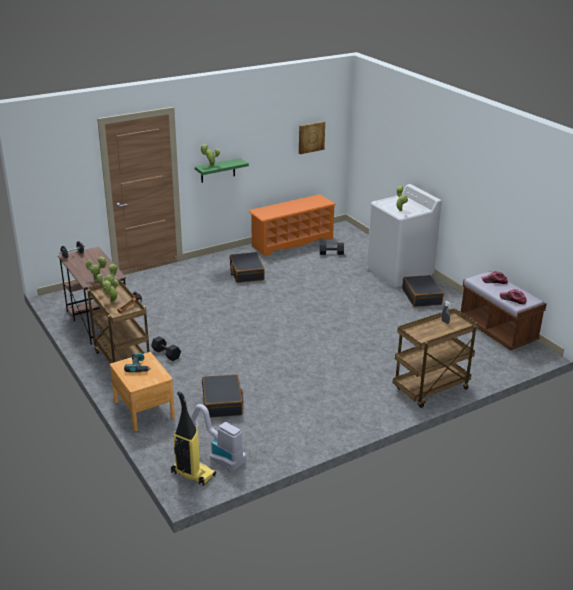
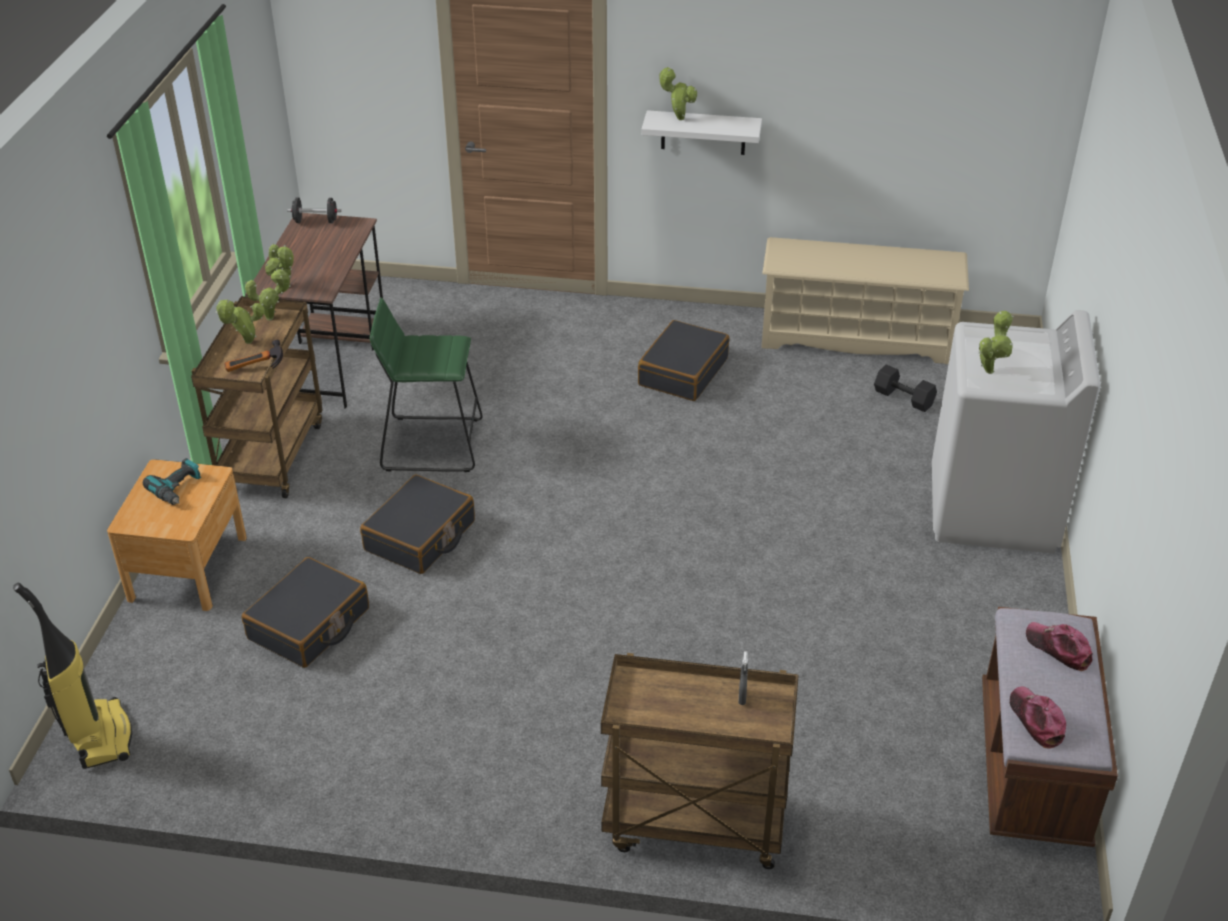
camera: 40 degrees right, 10 degrees up
(165, 354) = (347, 477): black dumbbell -> none
(184, 330) = (432, 443): none -> green stool
(217, 456) = (175, 725): vacuum cleaner -> none
(218, 170) = (703, 132): green shelf -> white shelf
(292, 242) = (856, 338): orange shoe rack -> beige shoe rack
(311, 137) = (960, 115): picture -> none
(422, 297) = (965, 593): black suitcase -> black suitcase (420, 536)

